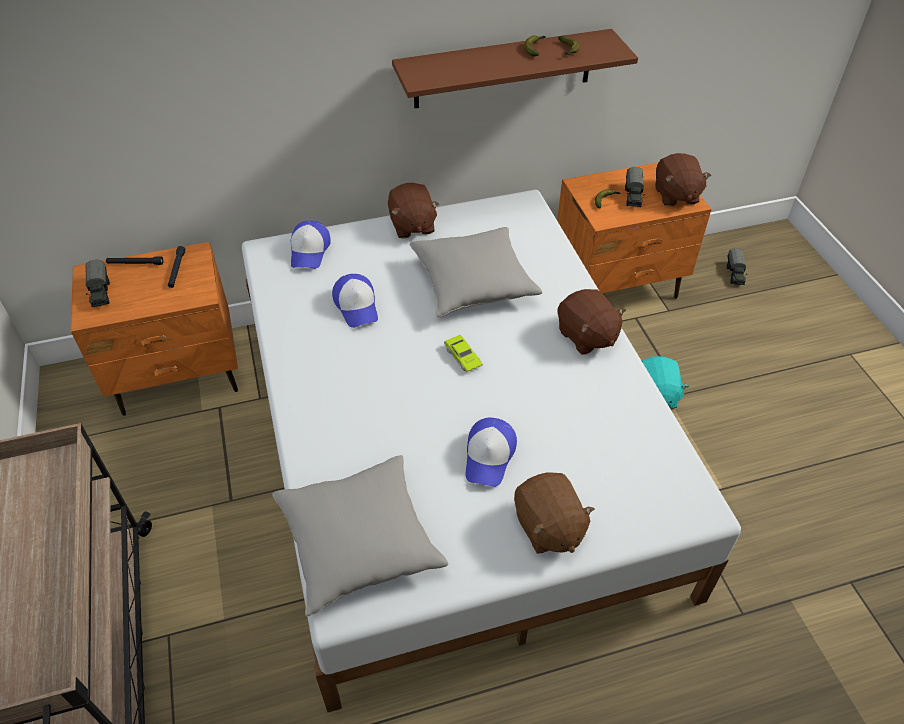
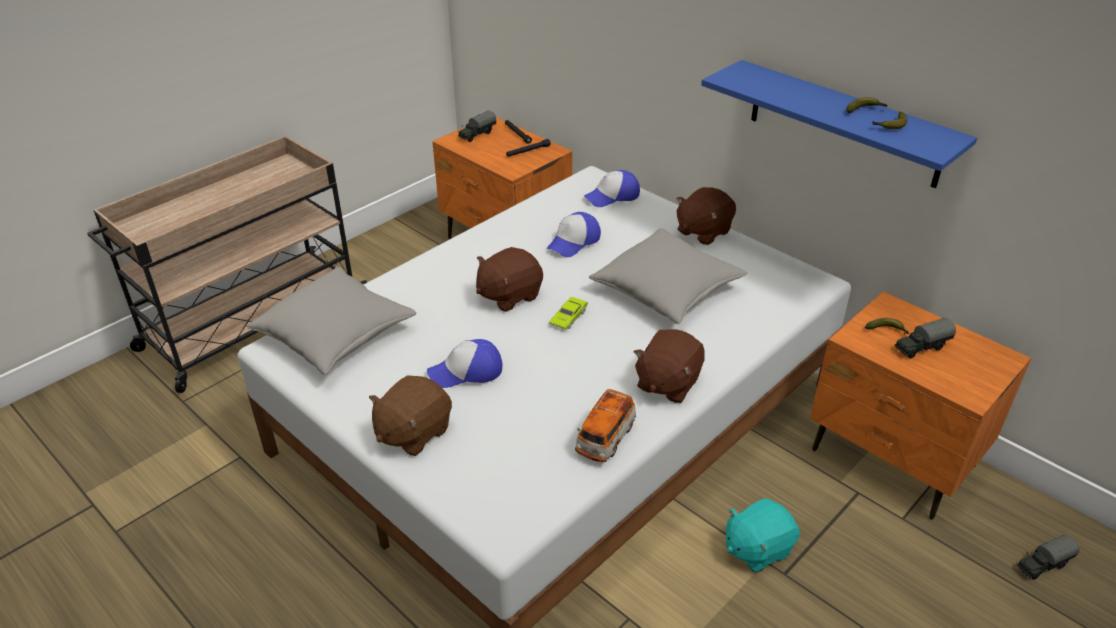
camera: 60 degrees right, 10 degrees down
(503, 69) = (844, 123): brown shelf -> blue shelf
(628, 401) = (605, 439): none -> toy car
(675, 195) = (967, 379): brown plush toy -> brown plush toy (509, 295)

